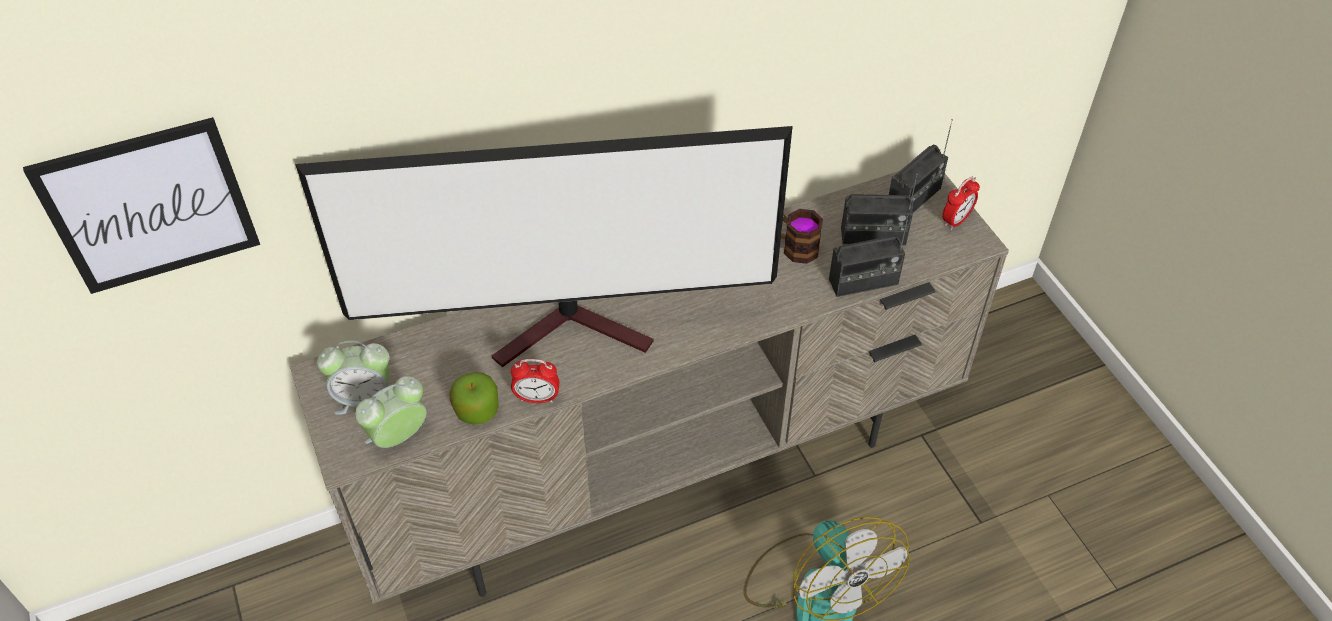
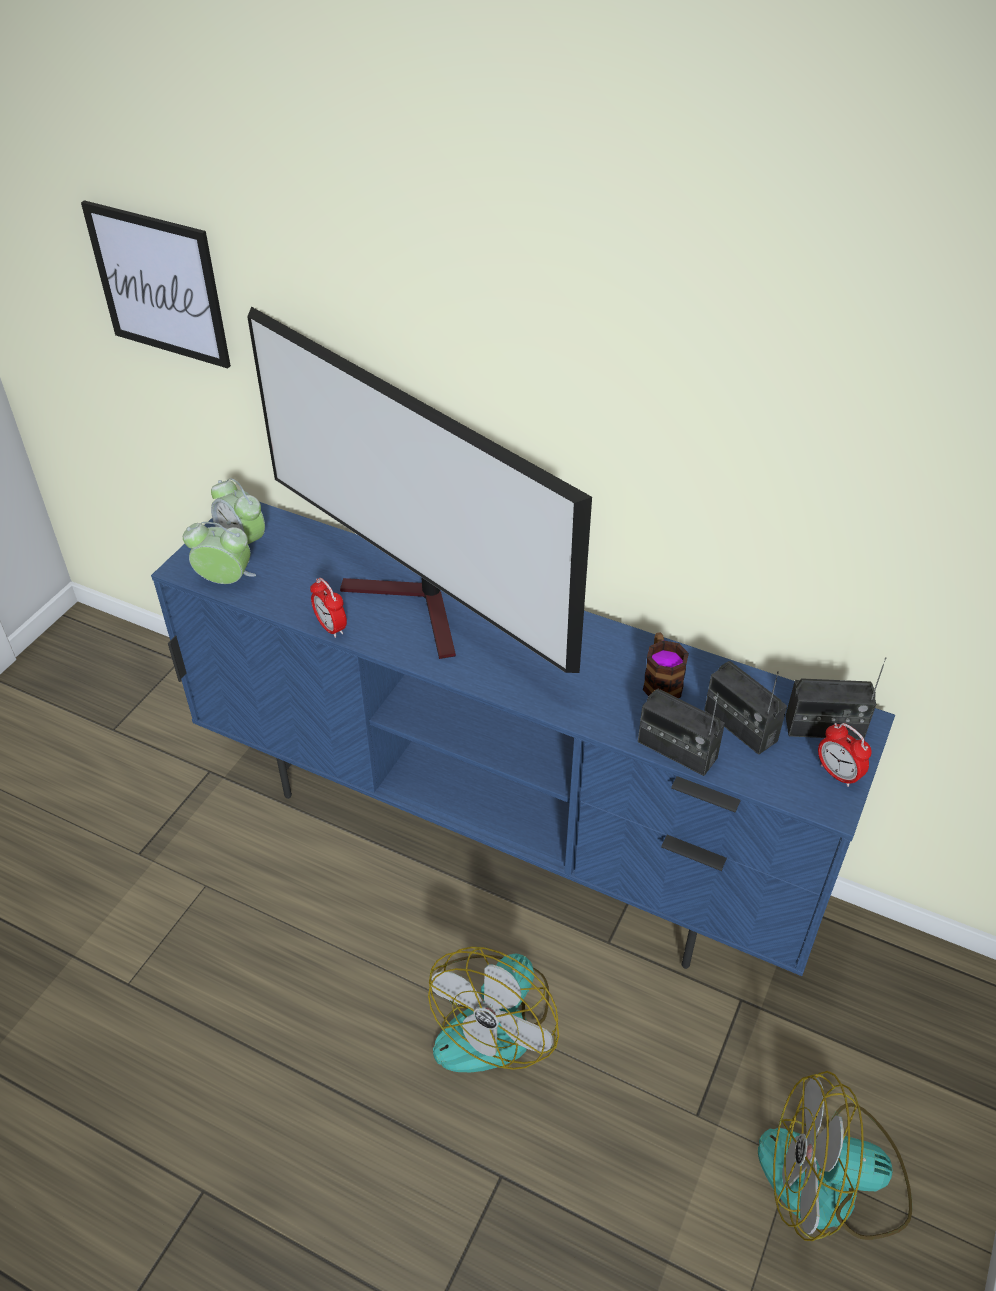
camera: 50 degrees right, 5 degrees down
(477, 410) = (287, 604): apple -> none
(666, 472) = (503, 835): beige tv stand -> blue tv stand
(956, 220) = (837, 774): alarm clock -> alarm clock turned 45 degrees clockwise
(1077, 486) = (832, 1183): none -> fan

